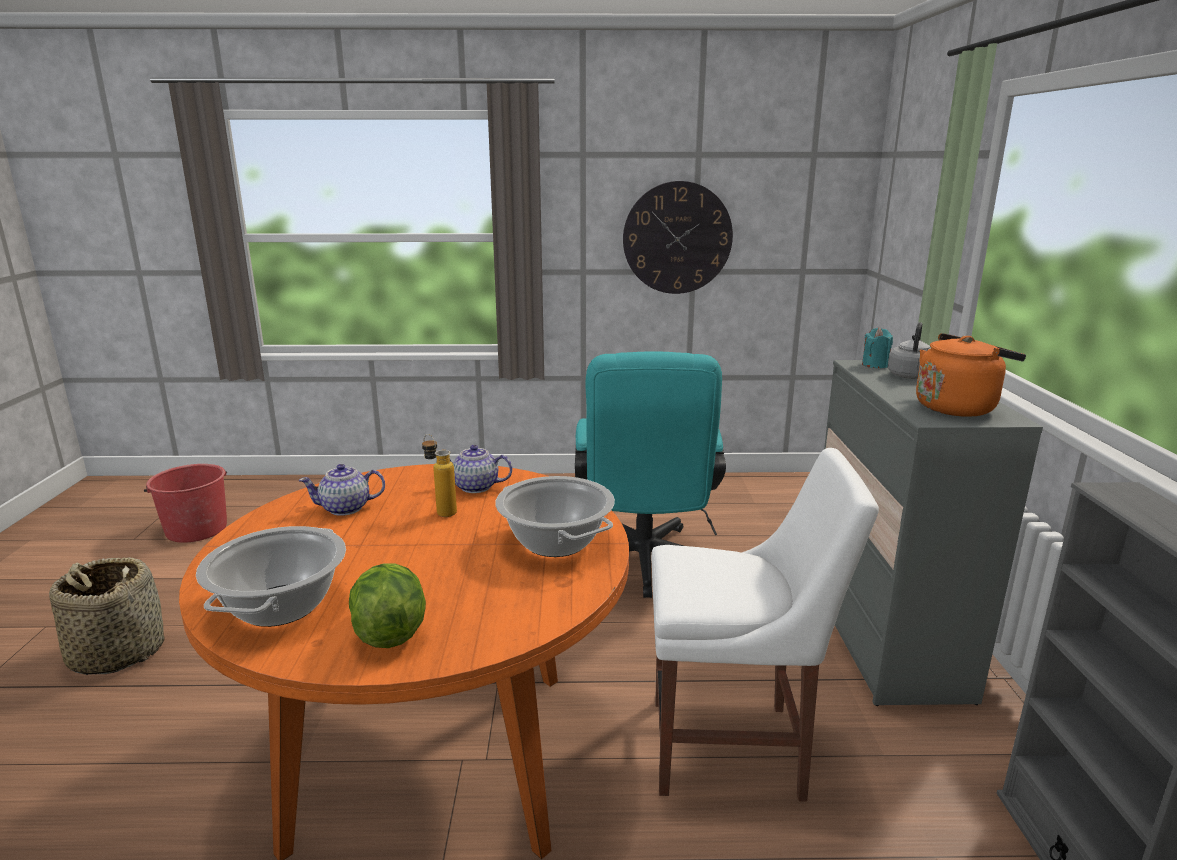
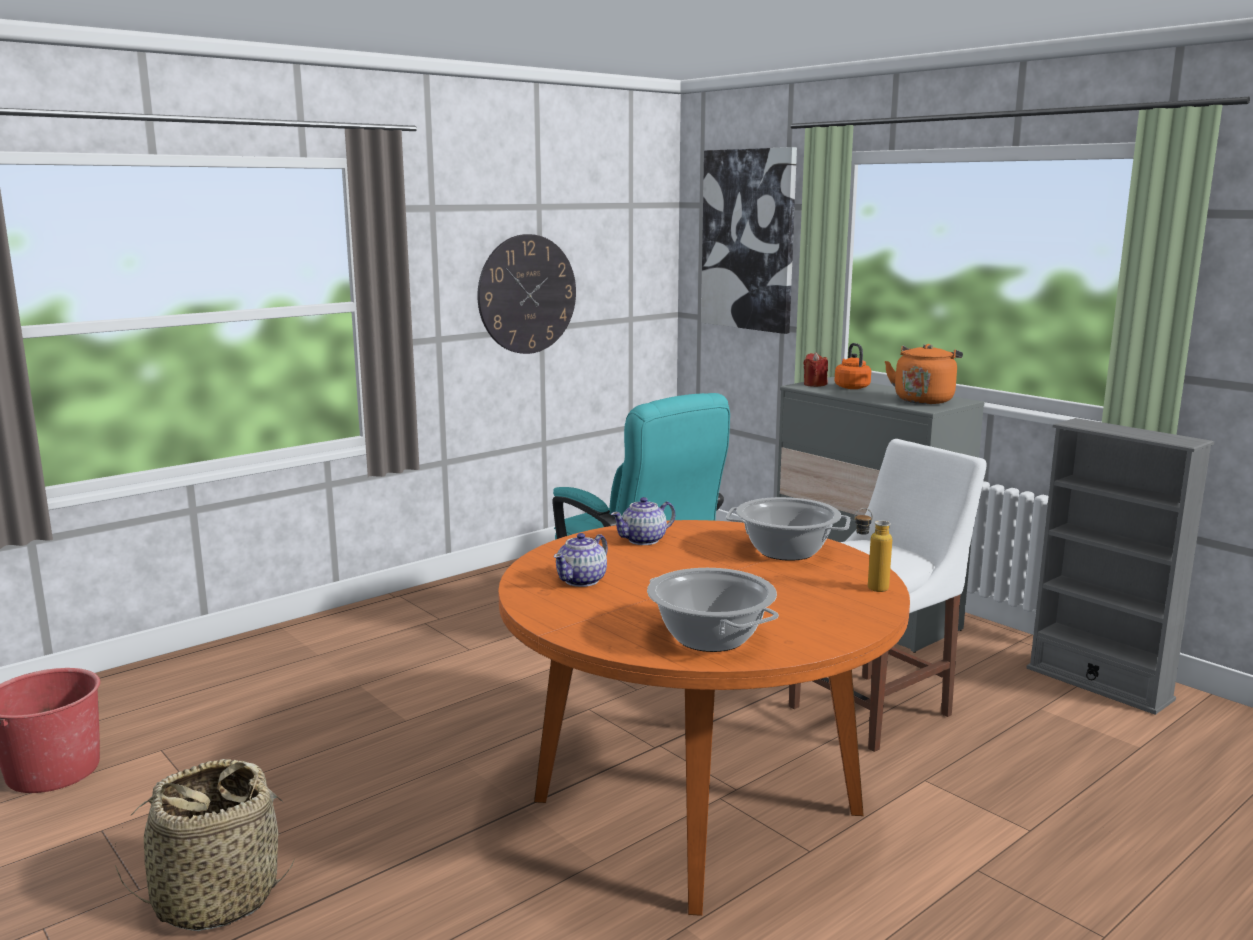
camera: 40 degrees left, 5 degrees down
(390, 630) = (814, 621): lettuce -> none
(441, 511) = (661, 560): bottle -> bottle (869, 589)
(875, 365) = (815, 384): turquoise candle -> red candle
(909, 375) = (851, 387): grey kettle -> orange kettle
(917, 193) = (748, 240): none -> picture

